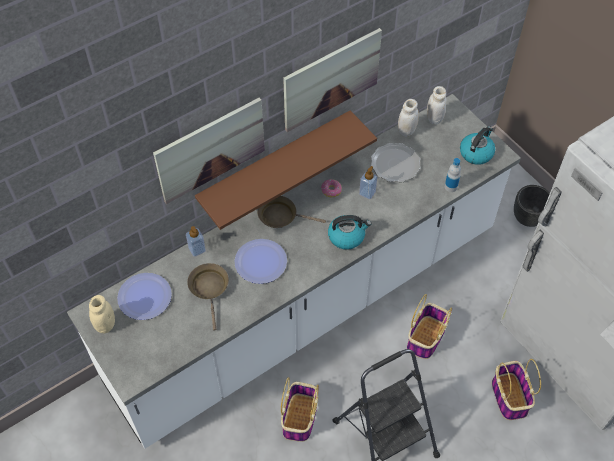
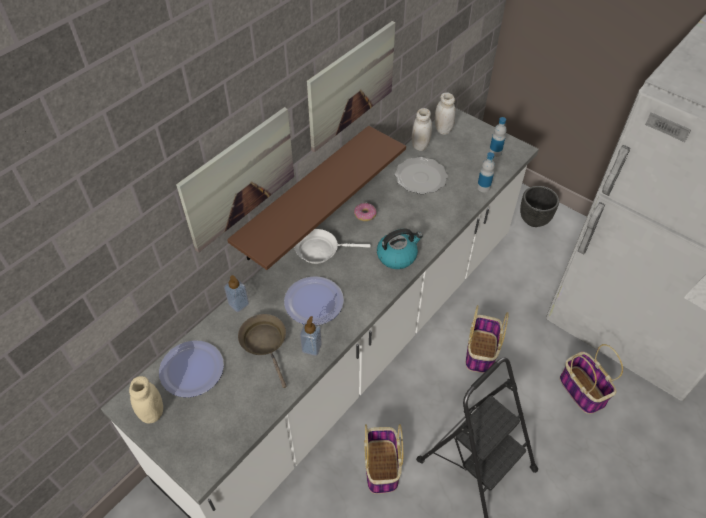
camera: 15 degrees left, 5 degrees down
(281, 216) = (320, 250): brown frying pan -> white frying pan
(367, 193) = (402, 209): soap dispenser -> soap dispenser (311, 347)
(476, 153) = (495, 152): kettle -> bottle

